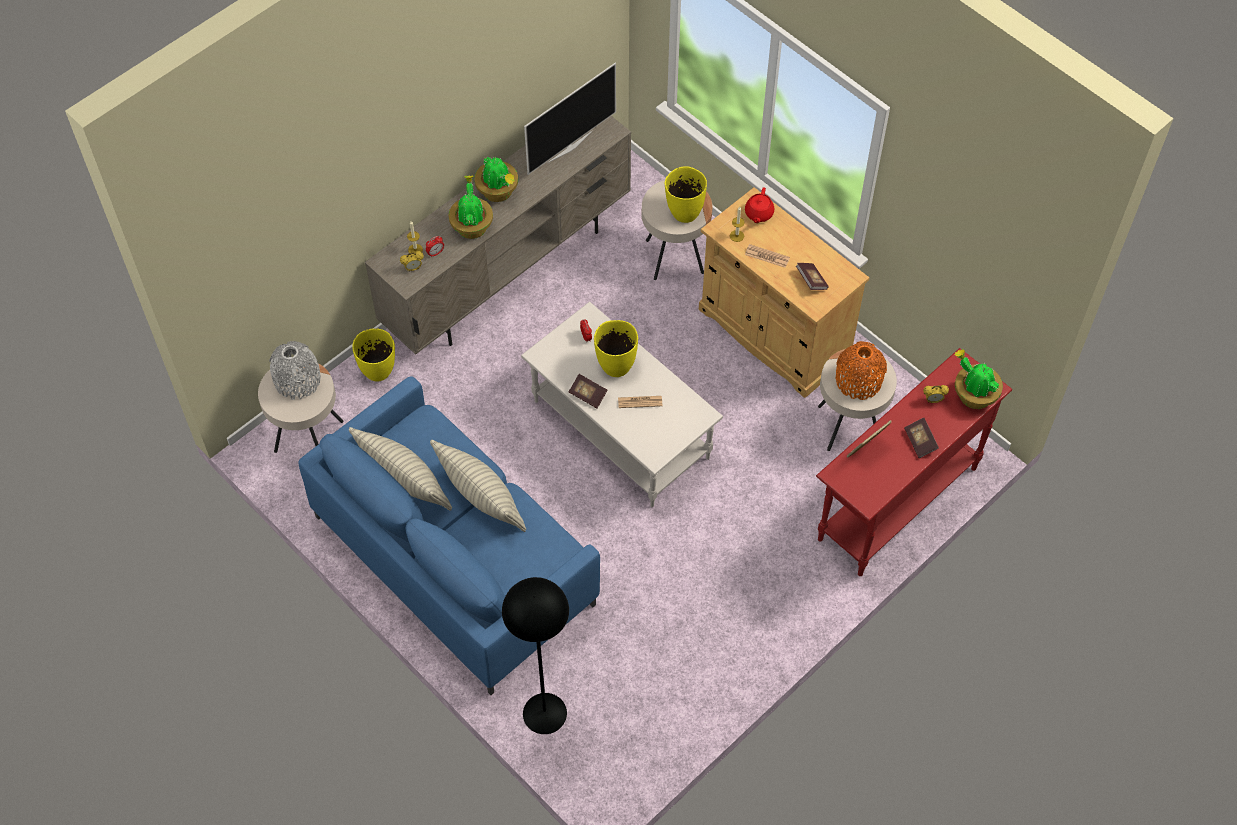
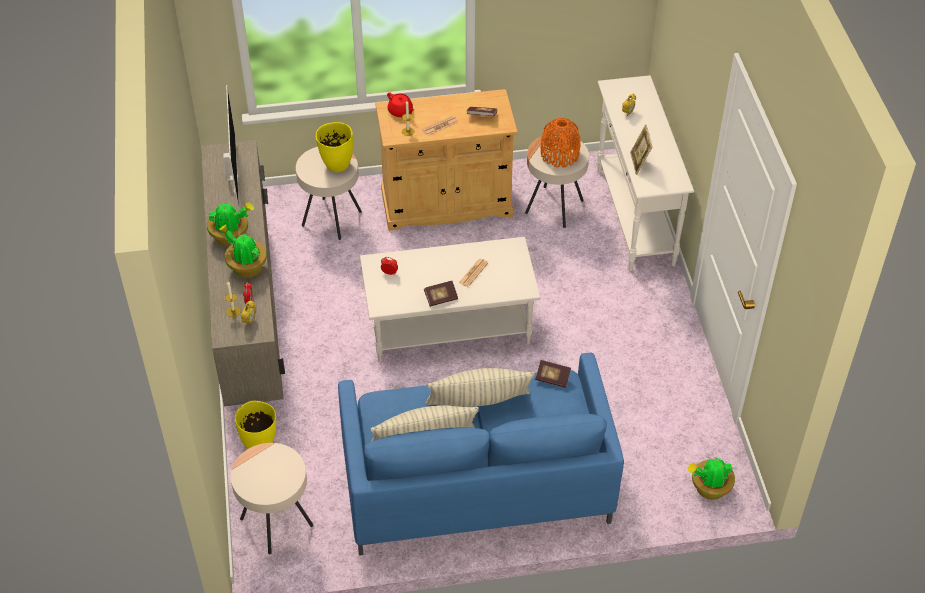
camera: 55 degrees left, 10 degrees down
(297, 380) = (260, 467): grey vase -> none
(544, 713) = (650, 498): black floor lamp -> none
(615, 366) = (430, 270): yellow vase -> none
(896, 503) = (634, 217): red console table -> white console table
(920, 442) = (654, 135): book -> book (552, 378)
(973, 395) = (640, 93): potted plant -> potted plant (709, 489)

